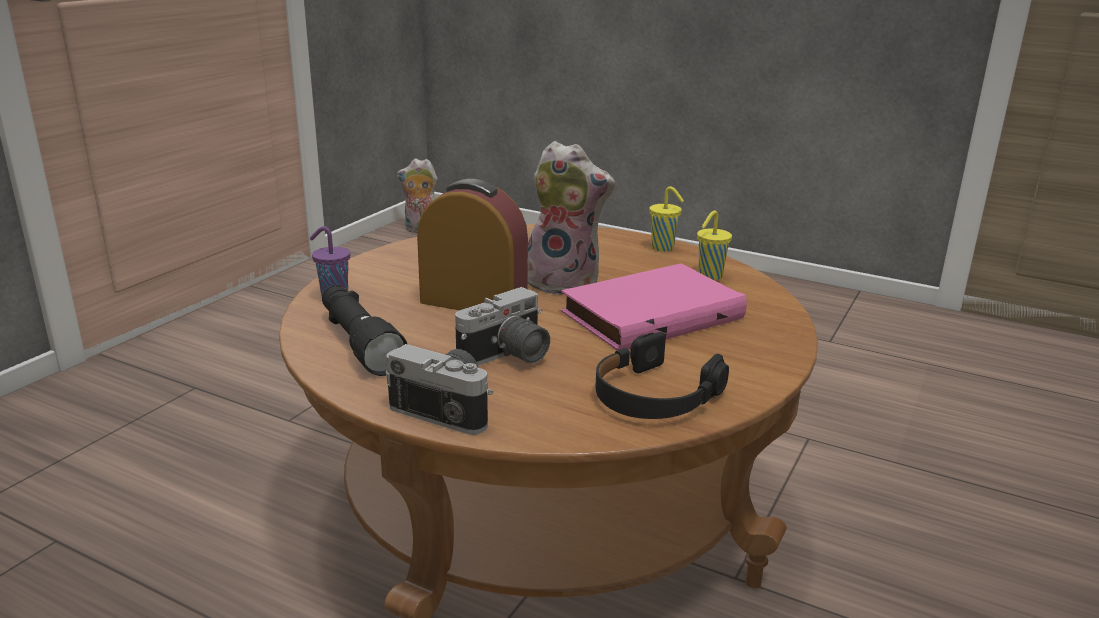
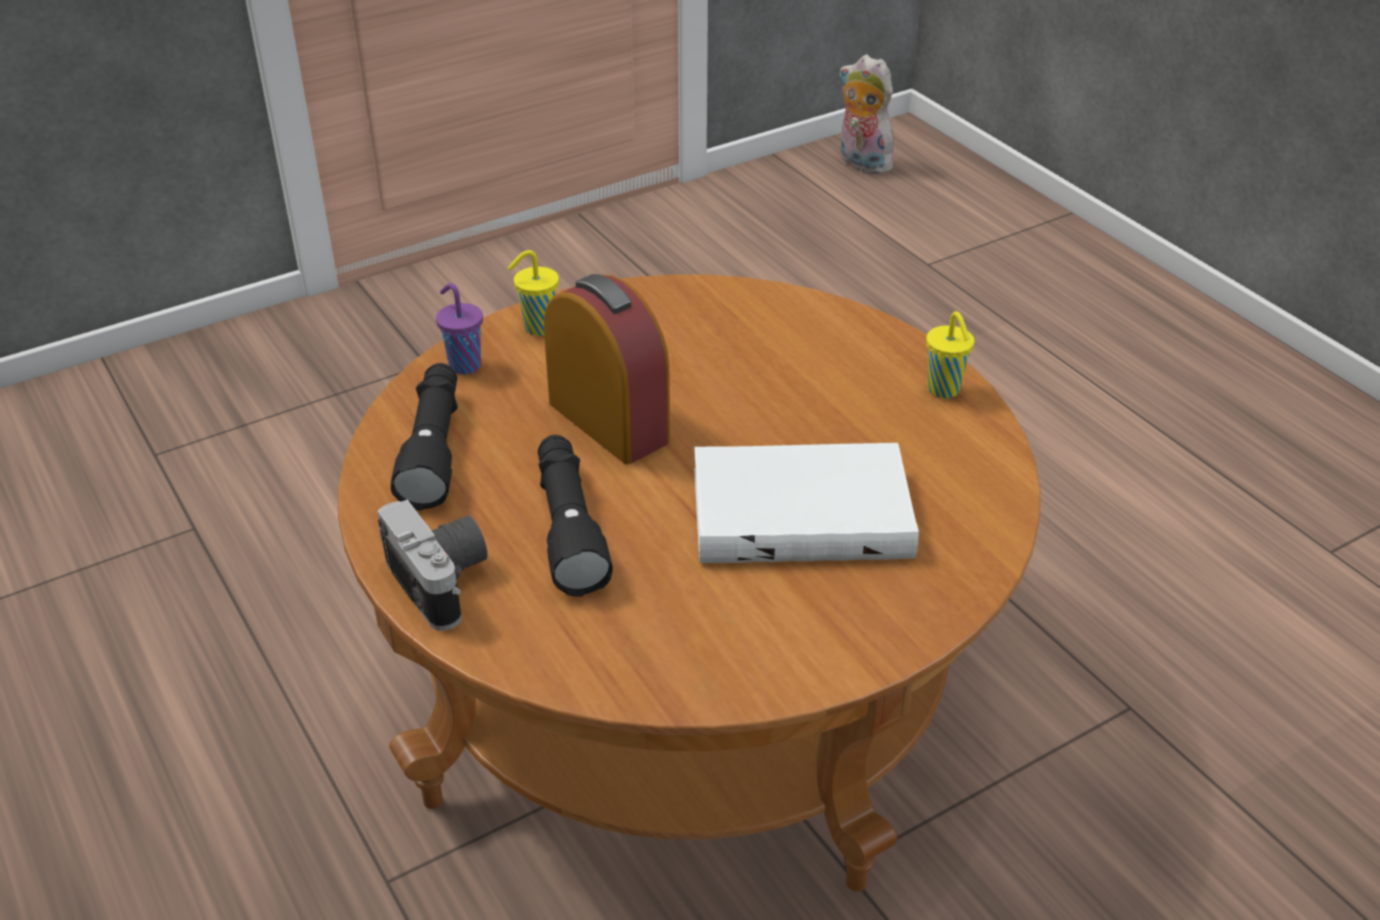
camera: 30 degrees right, 15 degrees up
(508, 357) = (568, 527): camera -> black flashlight
(566, 283) = (749, 421): plush toy -> none
(650, 314) = (802, 510): pink book -> white book
(653, 395) = (673, 646): black headphones -> none
(709, 277) = (950, 466): yellow cup -> yellow cup (537, 328)

